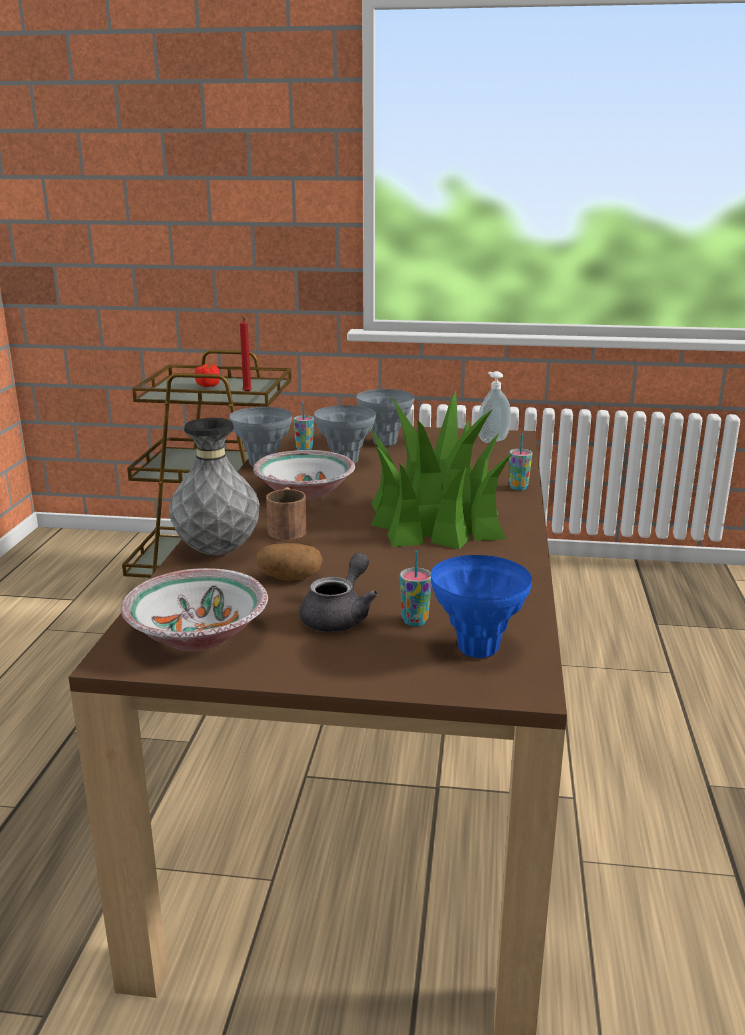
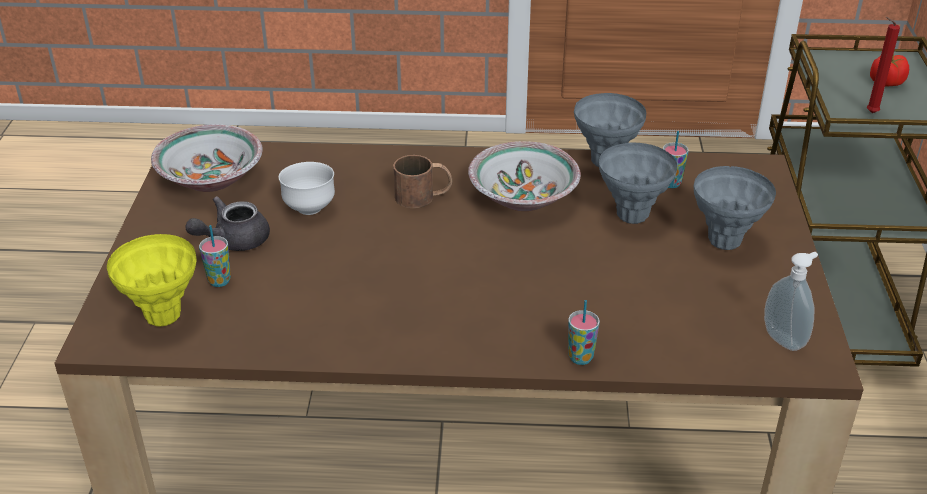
camera: 85 degrees right, 15 degrees up
(218, 552) = (365, 166): grey vase -> none
(290, 578) = (309, 209): potato -> white bowl
(339, 616) = (233, 240): grey teapot -> grey teapot turned 120 degrees clockwise
(436, 520) = (456, 290): potted plant -> none
(477, 649) = (163, 316): blue vase -> yellow vase

